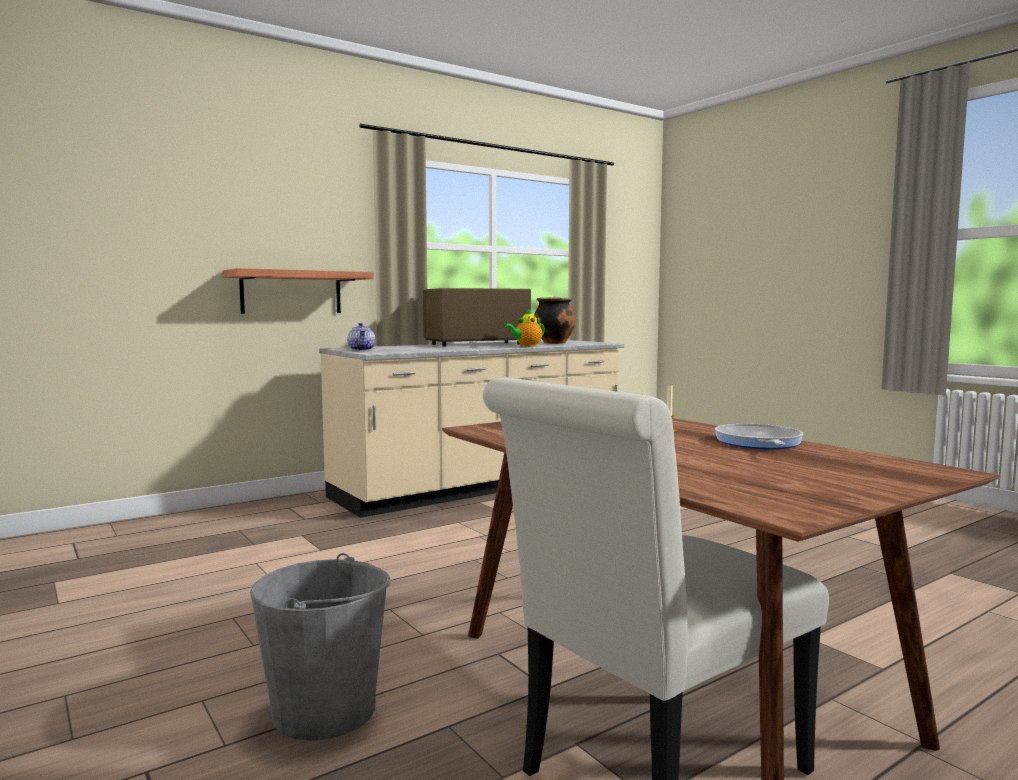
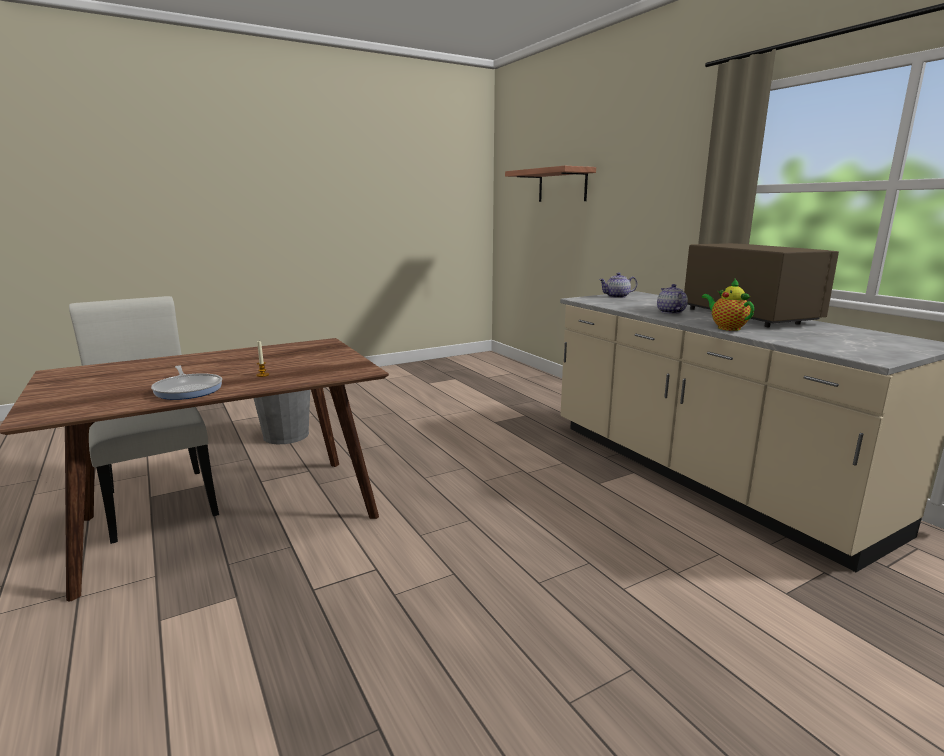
camera: 95 degrees right, 10 degrees up
(291, 292) = (649, 240): shelf -> shelf (562, 185)
(459, 347) = (670, 312): none -> teapot
(553, 343) = (818, 338): cooking pot -> none
(758, 443) = (188, 389): frying pan -> frying pan turned 45 degrees clockwise

